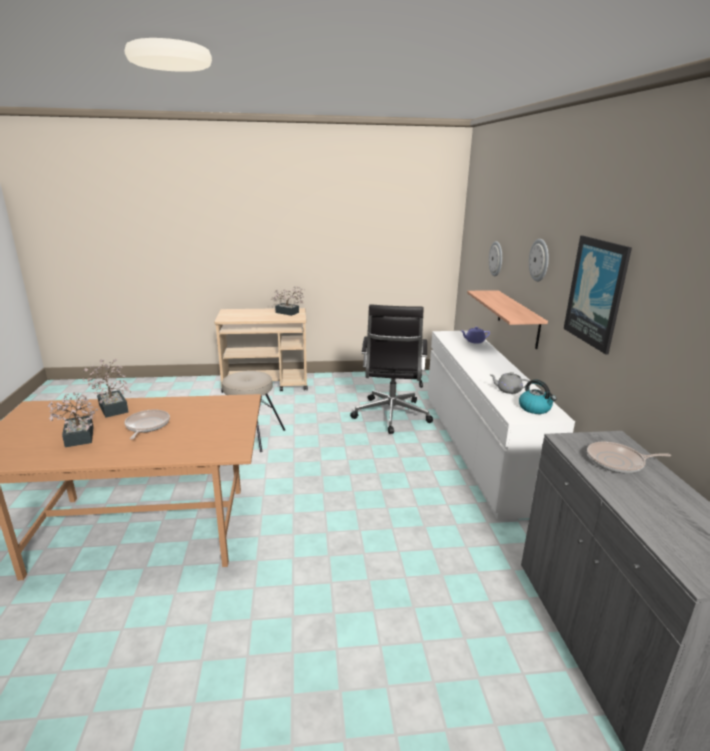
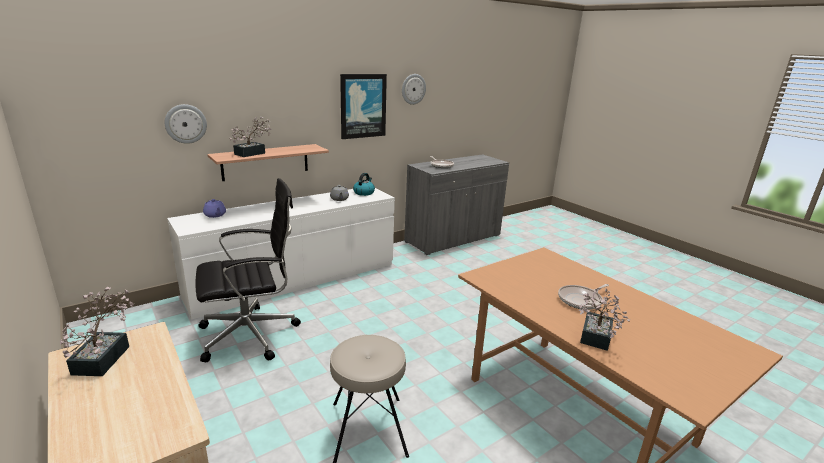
camera: 120 degrees left, 0 degrees up
(78, 439) = (647, 321): potted plant -> potted plant (253, 153)
(539, 260) = (285, 103): wall clock -> wall clock (413, 89)

